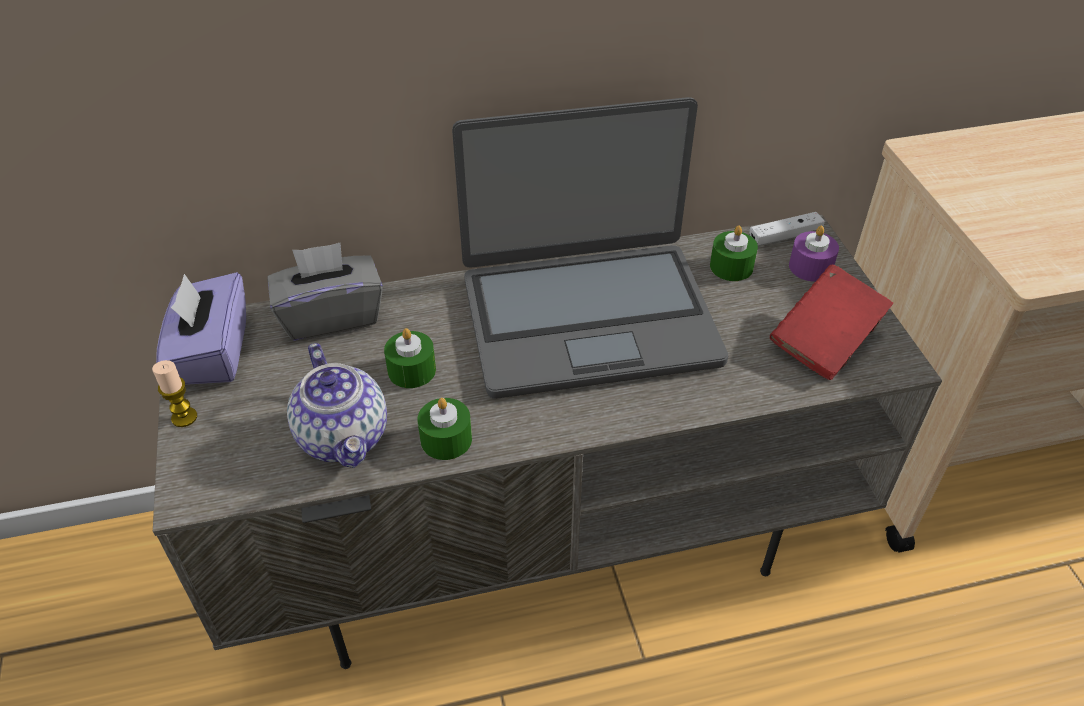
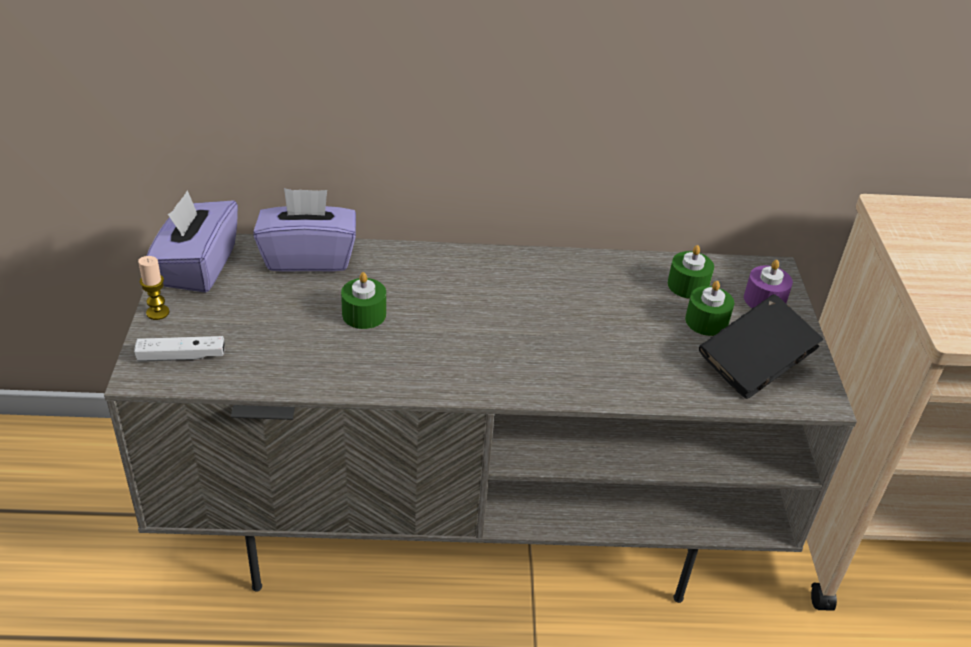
camera: 10 degrees right, 5 degrees down
(331, 316) = (308, 257): grey tissue box -> purple tissue box
(345, 437) = (288, 355): teapot -> none
(446, 439) = (375, 375): green candle -> green candle (706, 321)
(588, 317) = (538, 302): laptop -> none
(784, 236) = (749, 269): white game controller -> white game controller (181, 356)
(825, 342) = (754, 366): red book -> black book

